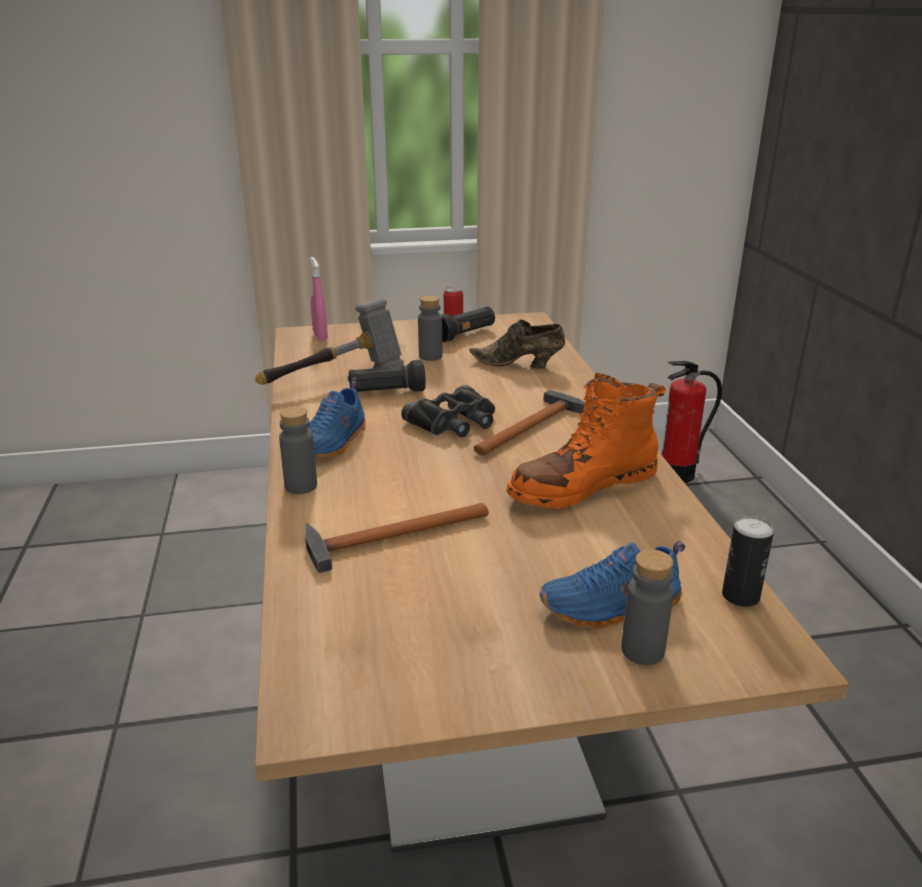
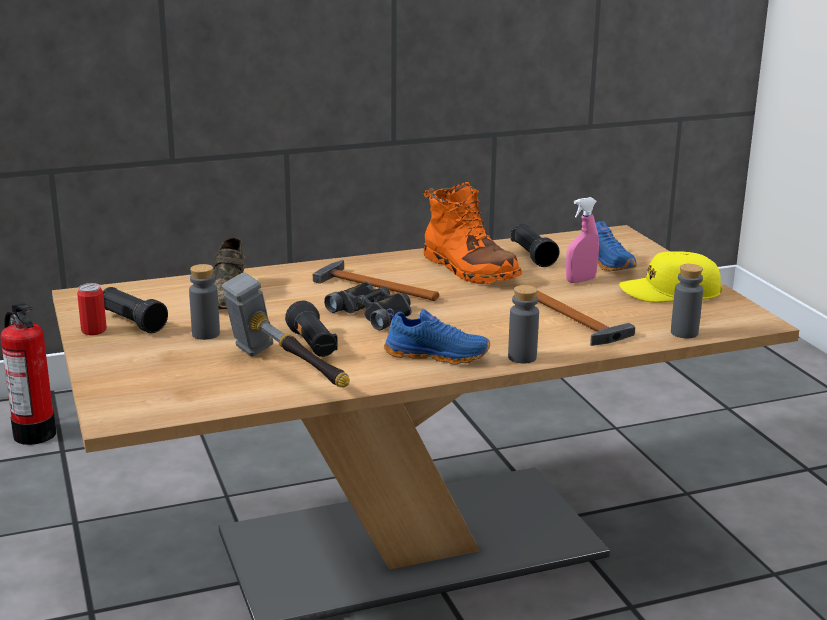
camera: 100 degrees left, 5 degrees down
(320, 336) = (129, 402): pink spray bottle -> pink spray bottle (580, 280)
(464, 647) = (670, 292): none -> yellow cap
(640, 542) = (532, 256): none -> black flashlight
(642, 650) = (637, 257): grey bottle -> grey bottle (684, 333)
(740, 596) = (572, 237): can -> none

